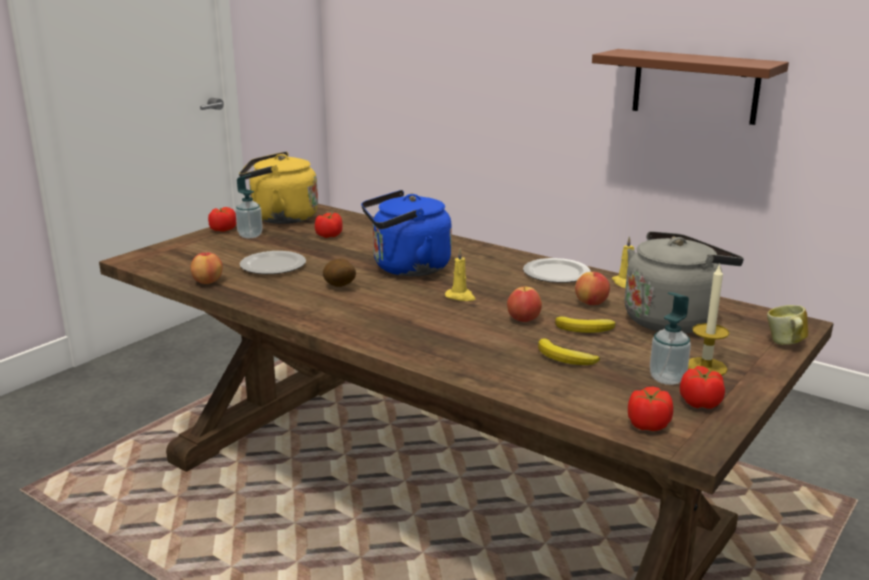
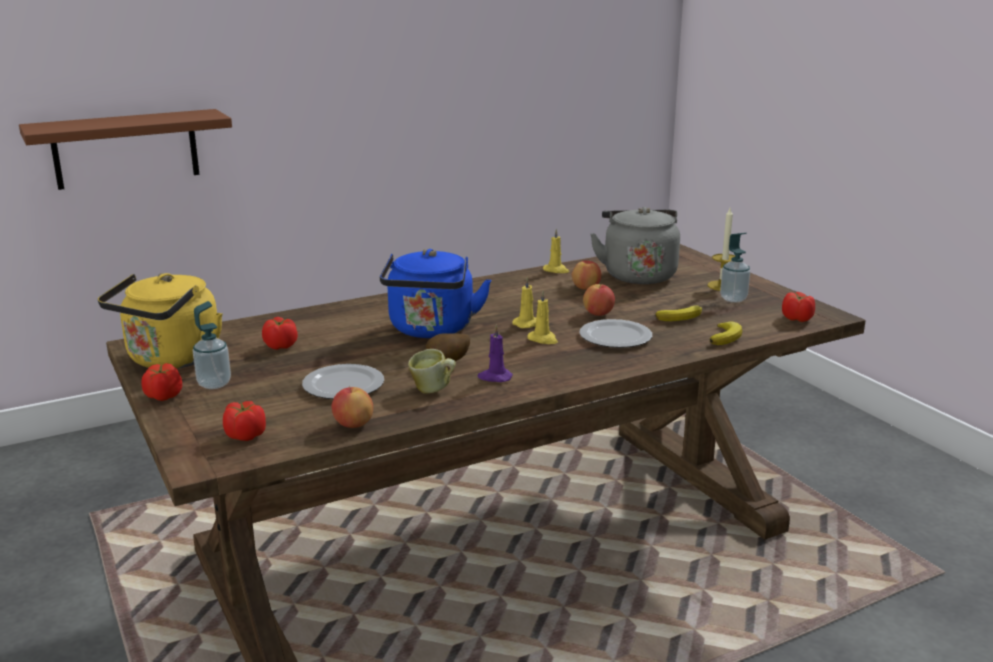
camera: 65 degrees left, 0 degrees up
(326, 306) = (494, 377): none -> purple candle
(429, 309) = (543, 339): none -> yellow candle
(557, 273) = (511, 284): plate -> plate (614, 336)
(586, 329) = (634, 300): banana -> banana (726, 337)
(695, 86) = (367, 104): brown shelf -> brown shelf (126, 149)
(700, 403) = (773, 300): tomato -> tomato (245, 435)
(785, 344) = (702, 260): mug -> mug (433, 391)

